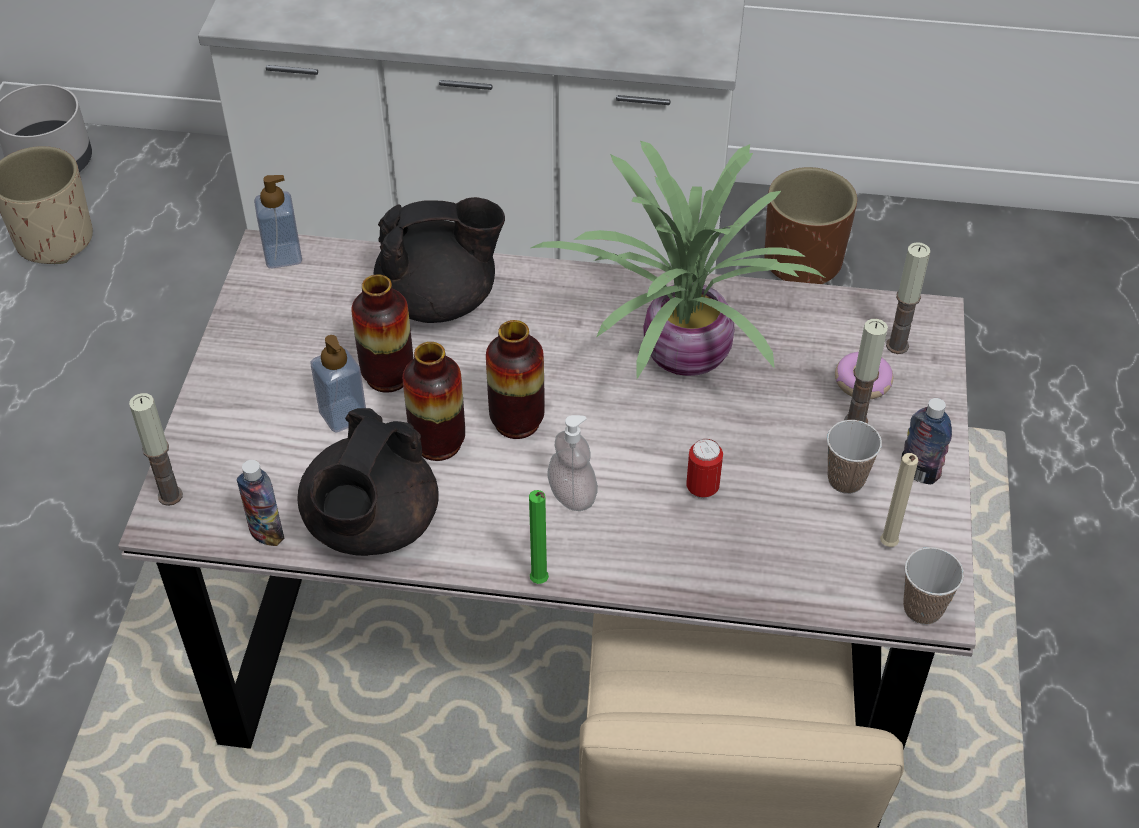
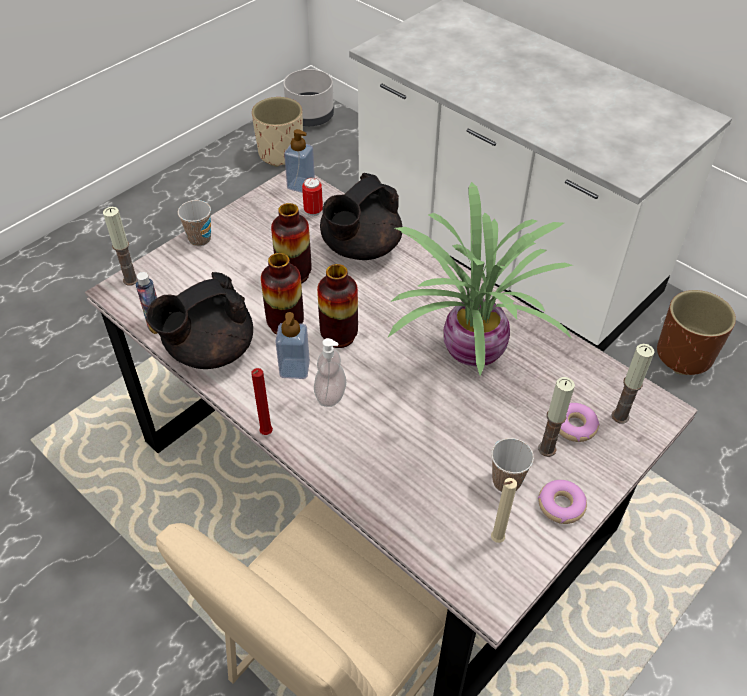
camera: 35 degrees right, 0 degrees up
(343, 415) = (251, 283): soap dispenser -> soap dispenser (294, 369)
(440, 301) = (360, 248): black teapot -> black teapot turned 105 degrees clockwise
(540, 583) = (265, 434): green candle -> red candle
(702, 488) = (410, 434): can -> can (313, 211)
(919, 472) = (561, 505): bottle -> donut
(922, 609) = (482, 595): cup -> cup (199, 239)

